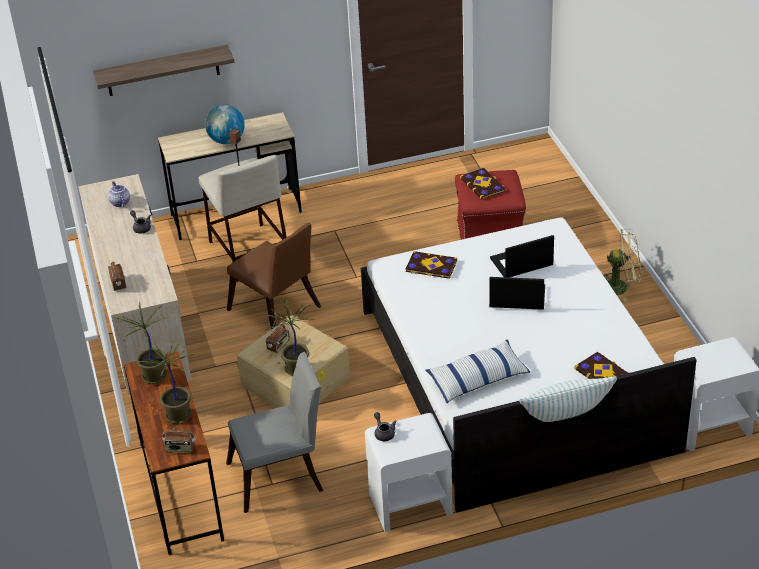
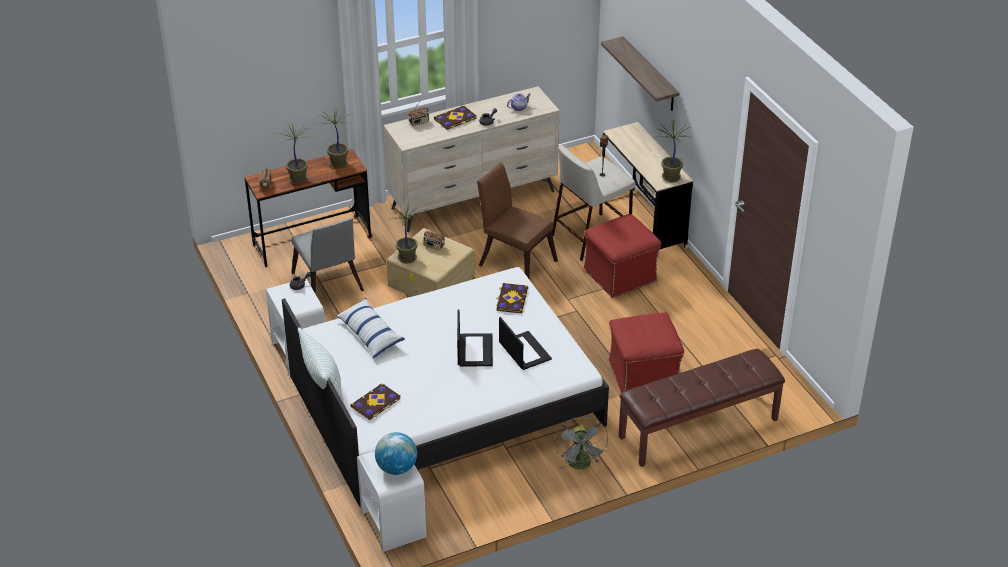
camera: 80 degrees right, 0 degrees up
(227, 140) = (640, 156): globe -> globe (396, 468)
(273, 125) = (670, 177): none -> potted plant
(277, 312) = (514, 261): brown chair -> brown chair turned 90 degrees clockwise
(324, 237) = (620, 275): none -> red ottoman
(483, 185) = (647, 327): book -> book (455, 119)
(571, 209) = (698, 429): none -> brown bench
(621, 287) = (581, 465): green fan -> grey fan

